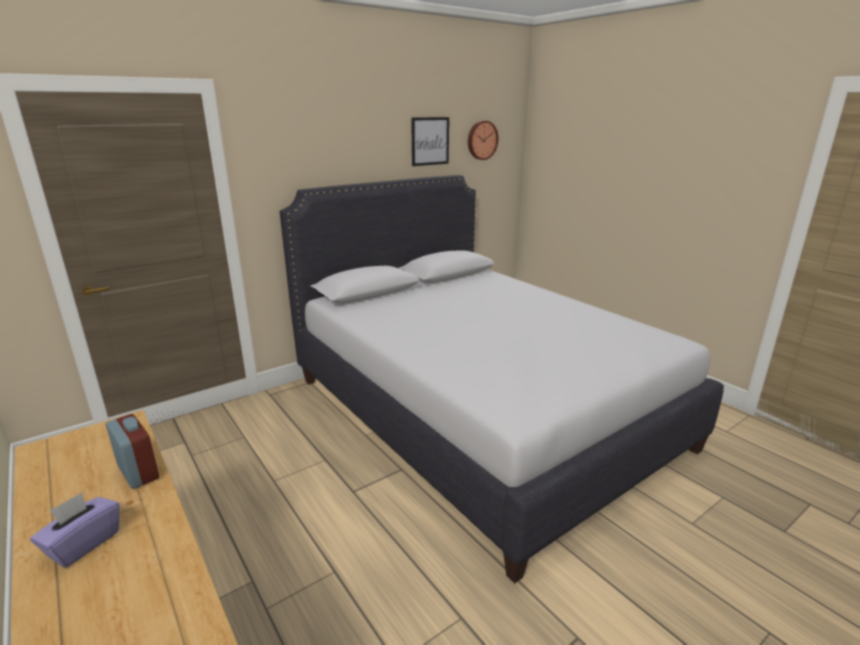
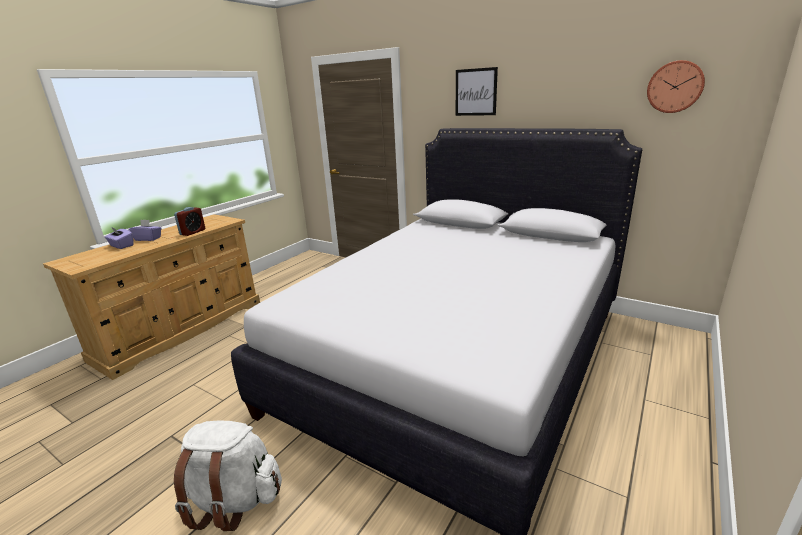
camera: 70 degrees right, 0 degrees up
(80, 593) = (121, 246): none -> purple tissue box
(430, 141) = (586, 89): picture -> picture (476, 92)
(647, 606) = (233, 500): none -> white backpack

